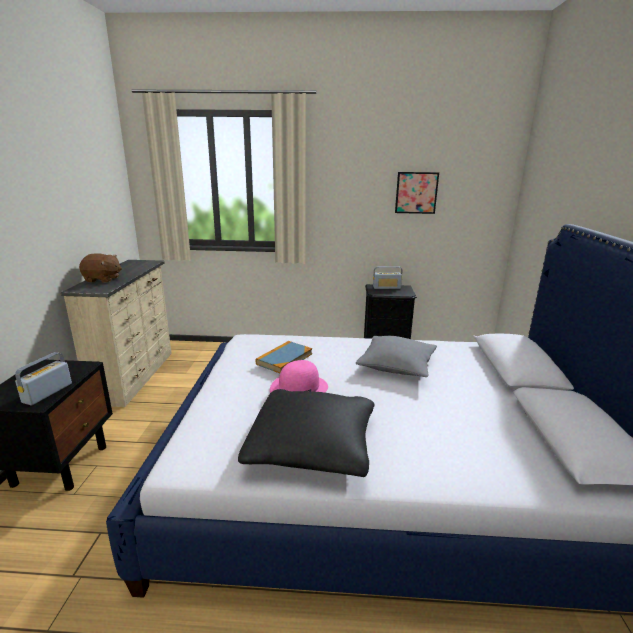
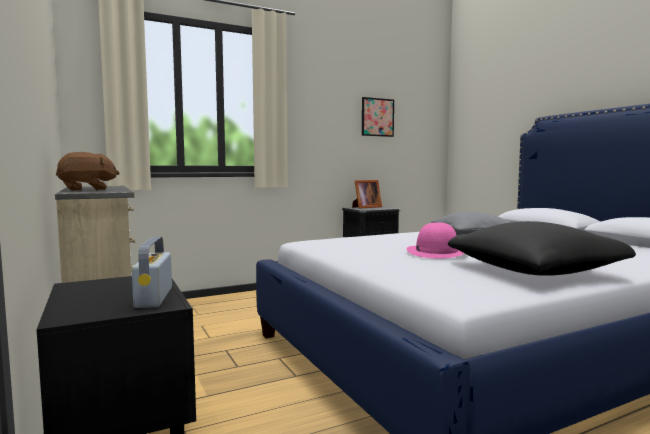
camera: 30 degrees left, 15 degrees down
(284, 359) = (381, 243): book -> none
(386, 287) = (365, 207): radio -> picture frame

